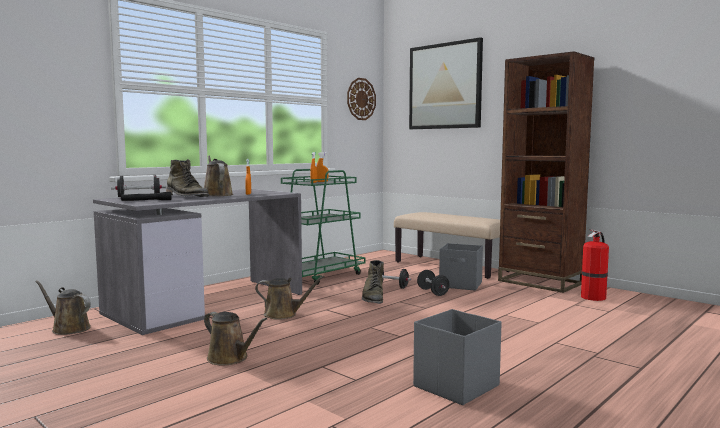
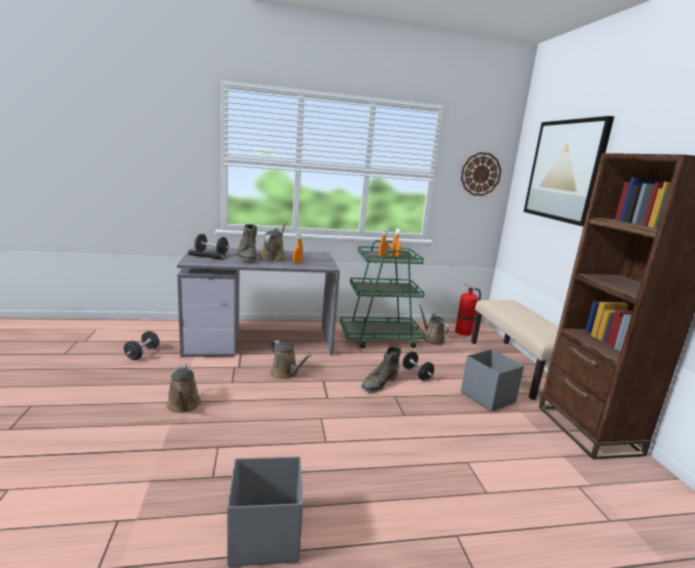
camera: 35 degrees right, 10 degrees up
(68, 329) = (159, 334): brown watering can -> brown watering can (432, 339)
(432, 292) = (443, 396): black dumbbell -> black dumbbell (142, 354)
(593, 297) = (625, 485): fire extinguisher -> fire extinguisher (464, 332)

